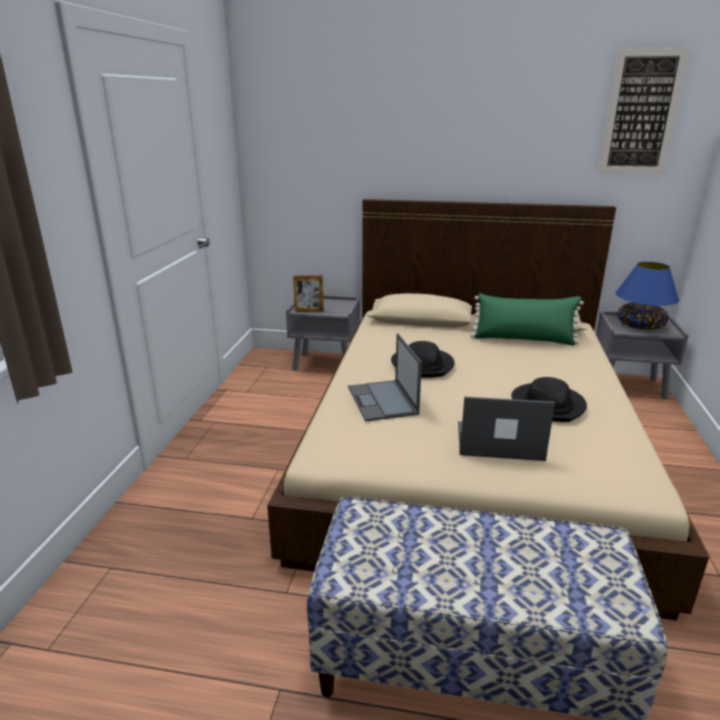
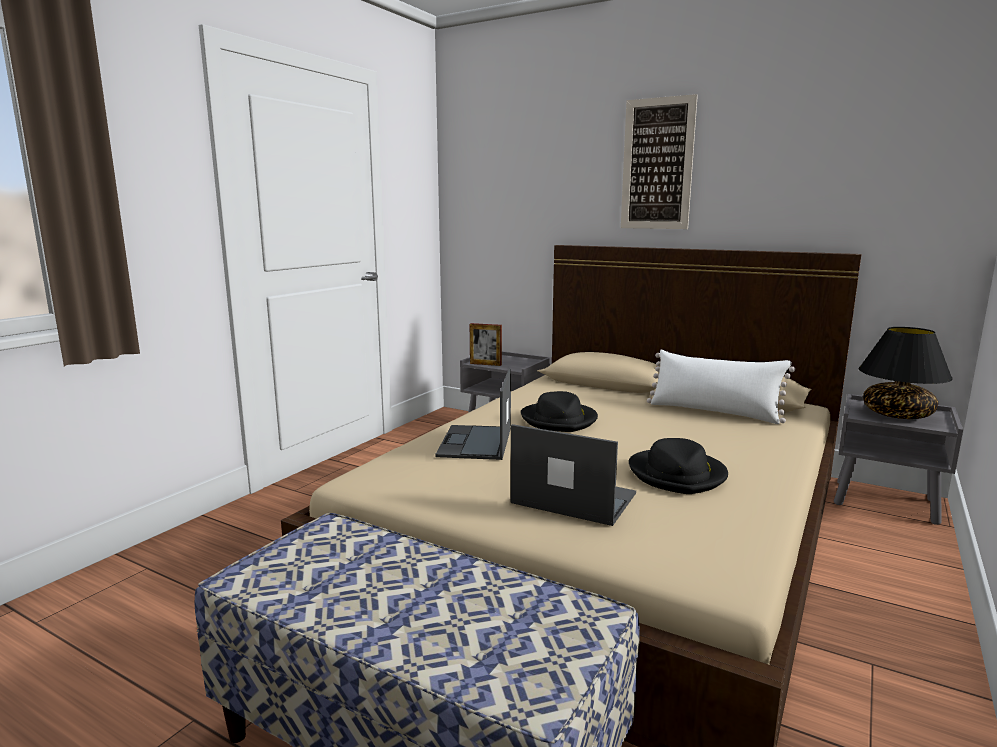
camera: 20 degrees right, 10 degrees down
(523, 339) = (714, 412): green pillow -> white pillow
(640, 326) = (896, 414): blue table lamp -> black table lamp
(641, 113) = (894, 134): picture -> picture (657, 164)

